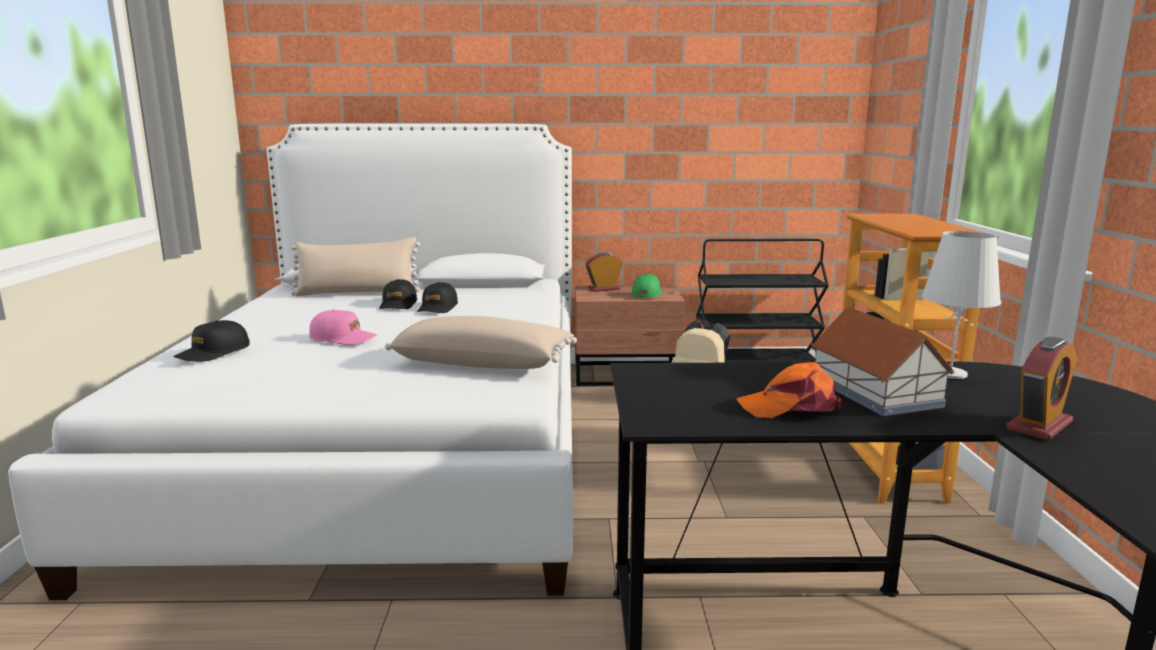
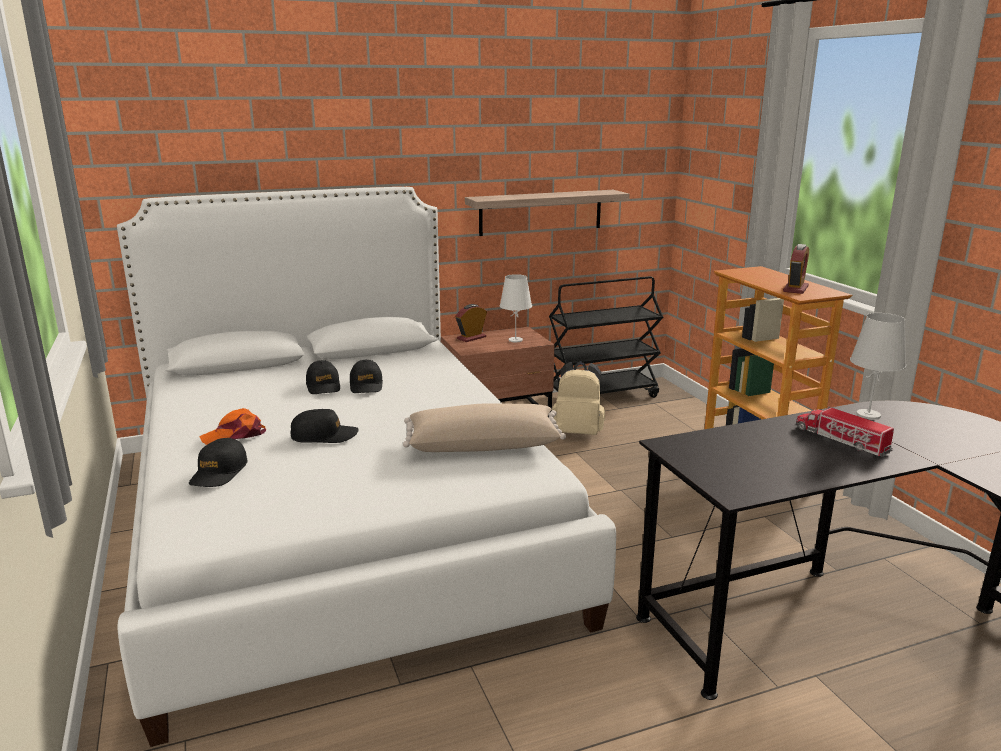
camera: 20 degrees left, 5 degrees up
(343, 338) = (324, 436): pink cap -> black cap
(357, 293) = (263, 376): beige pillow -> none
(647, 294) = (515, 340): green cap -> white table lamp
(692, 160) = (541, 212): none -> shelf
(791, 407) = (804, 463): orange cap -> orange cap (234, 436)
(875, 392) = (841, 440): toy house -> toy truck
(1039, 425) = (955, 453): alarm clock -> alarm clock (795, 289)

